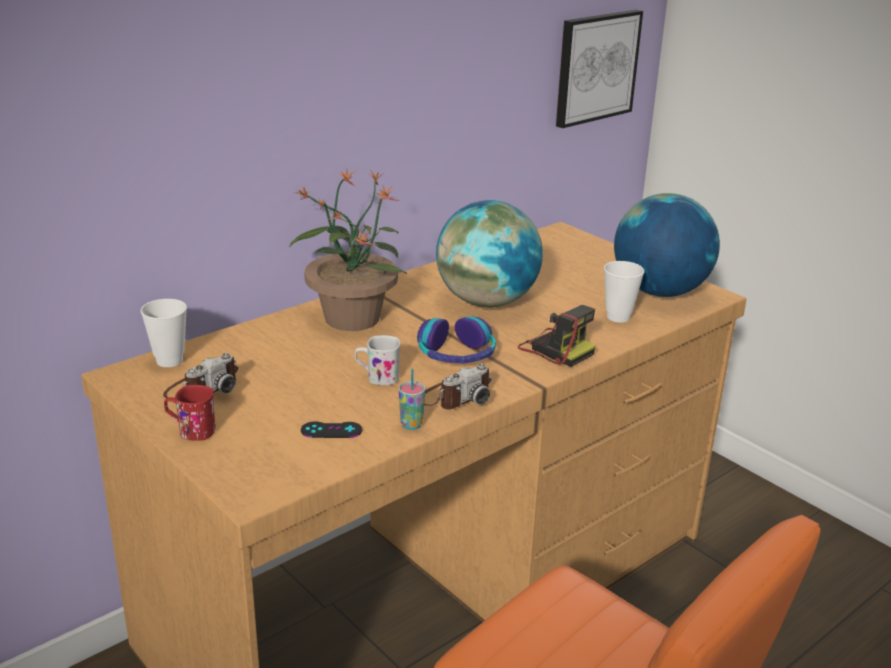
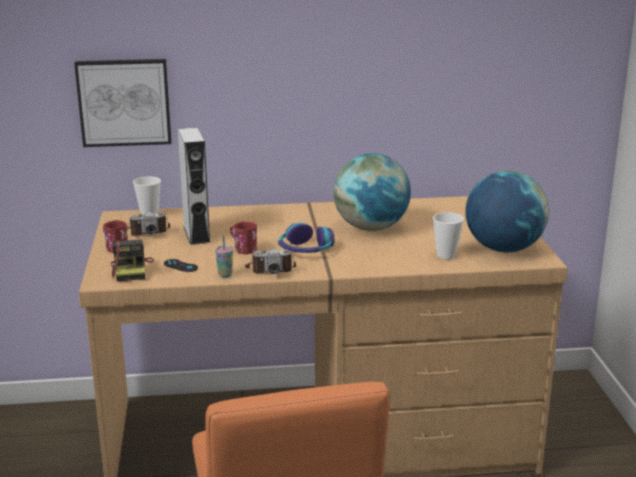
camera: 35 degrees right, 5 degrees down
(282, 372) = (196, 234): none -> grey speaker
(351, 317) = (275, 217): potted plant -> none
(377, 377) = (242, 249): white mug -> red mug
(555, 349) = (372, 261): camera -> camera (131, 270)
(596, 67) = (545, 76): picture -> picture (124, 102)

